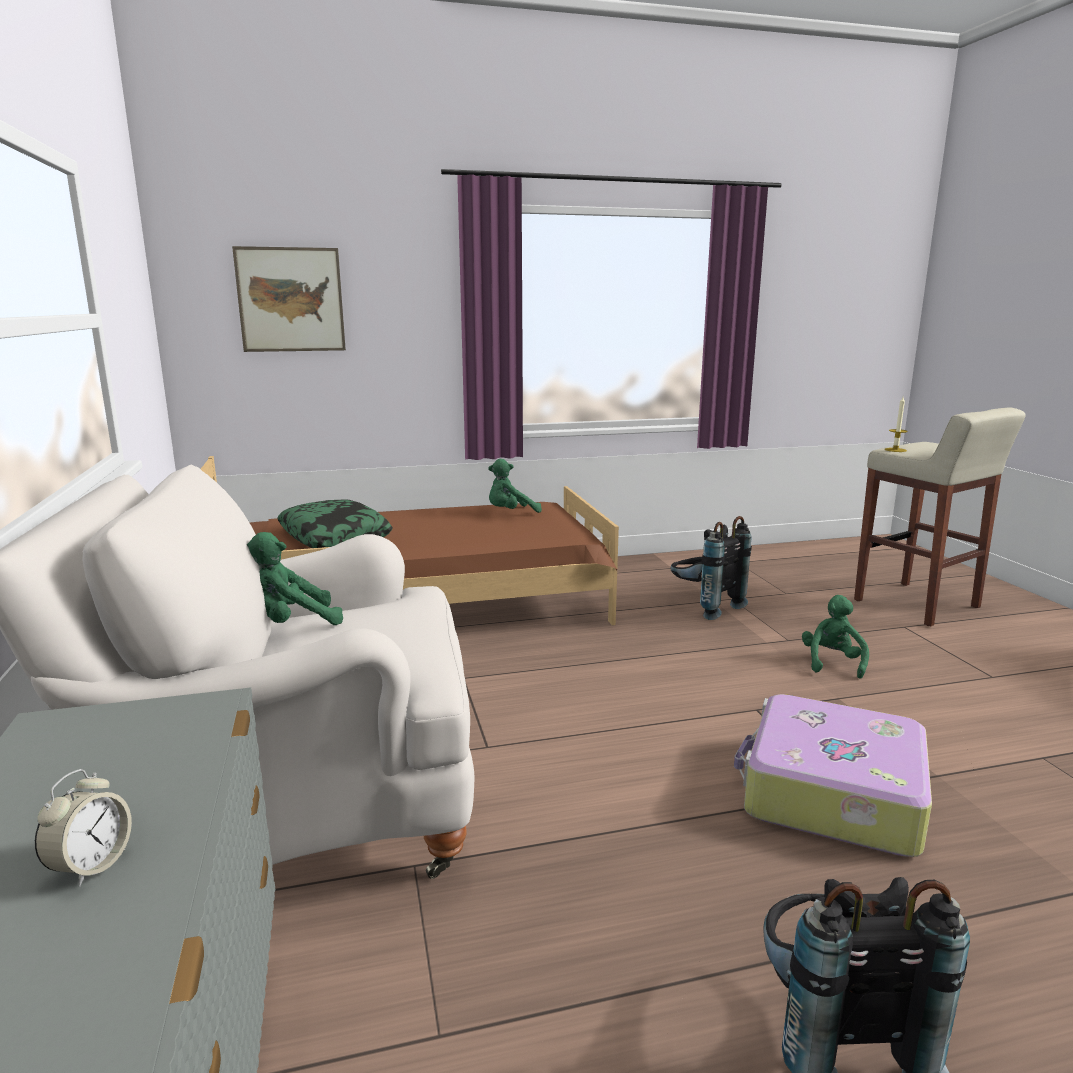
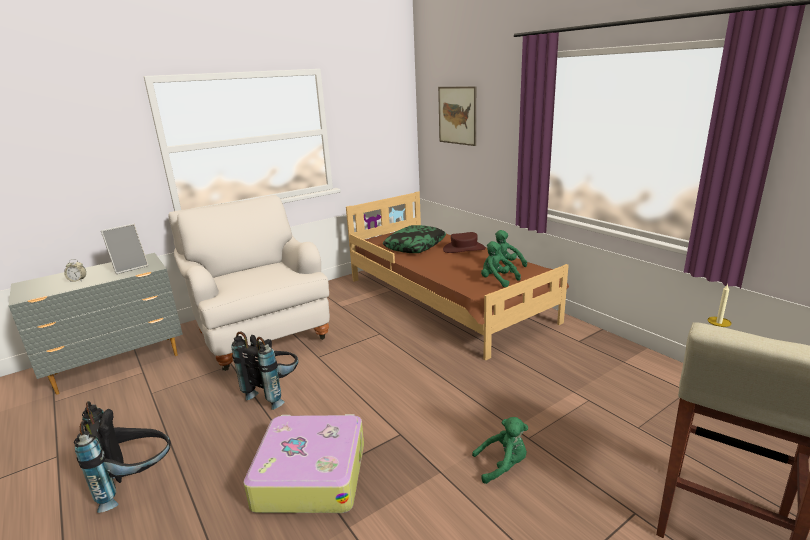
camera: 70 degrees right, 5 degrees up
(126, 749) = (130, 267): none -> picture frame
(290, 624) = (265, 265): green plush toy -> green plush toy (497, 280)
(409, 517) = (464, 249): none -> brown hat
(704, 606) = (556, 389): black backpack -> black backpack (274, 392)

